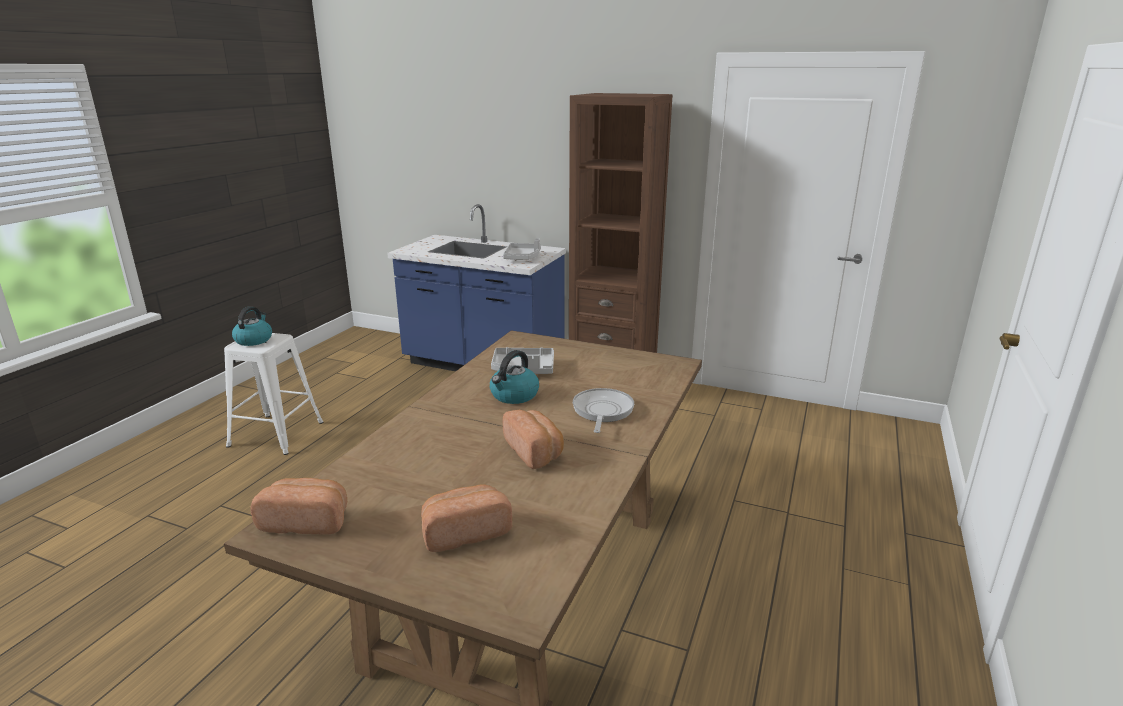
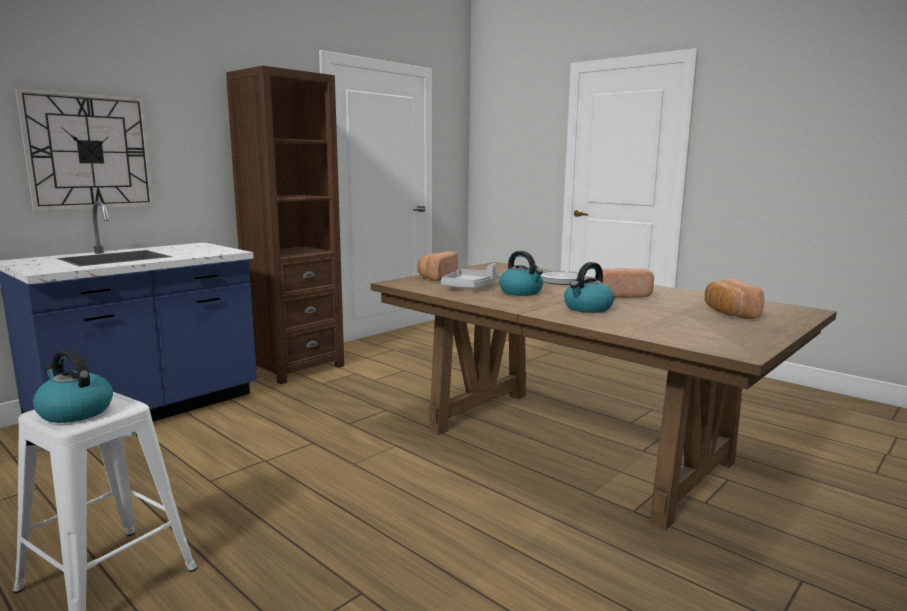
camera: 70 degrees left, 10 degrees down
(307, 521) = (722, 343): bread -> bread (436, 277)
(448, 437) = (587, 308): none -> kettle
(490, 165) = (89, 152): none -> wall clock
(522, 258) = (205, 250): grey tray -> none

